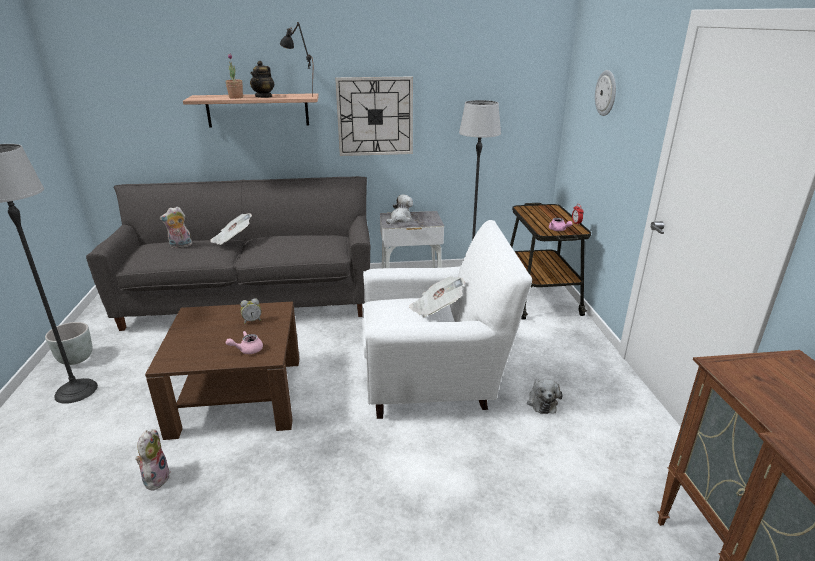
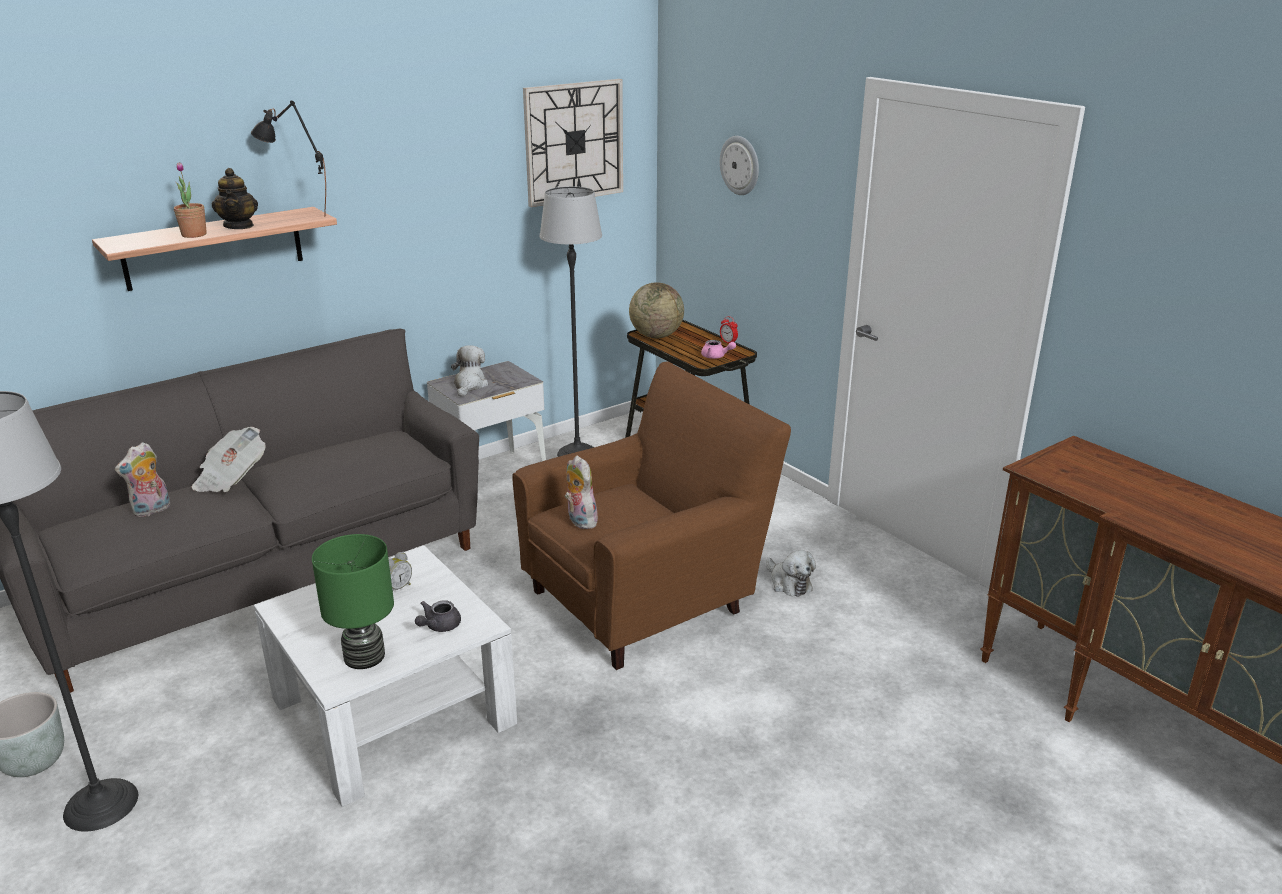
camera: 30 degrees left, 0 degrees up
(156, 478) = (386, 852): plush toy -> plush toy (579, 520)
(193, 353) = (364, 656): none -> green table lamp
(238, 395) = (393, 711): brown coffee table -> white coffee table
(247, 350) = (438, 626): pink teapot -> grey teapot
(375, 116) = (404, 231): wall clock -> wall clock (574, 142)
(433, 379) = (643, 600): white armchair -> brown armchair
(436, 309) = (642, 499): newspaper -> none
(530, 211) = (656, 336): none -> globe

